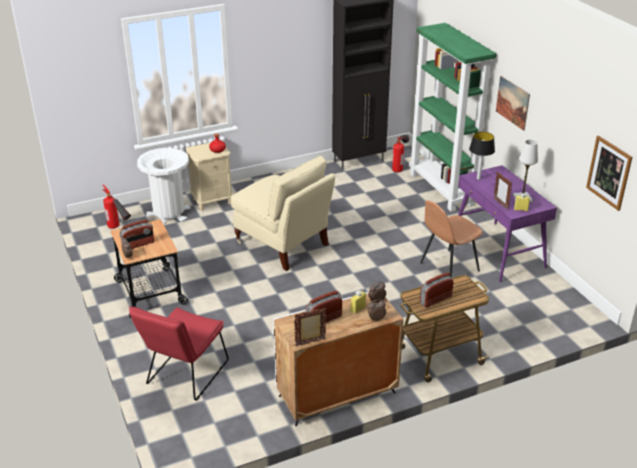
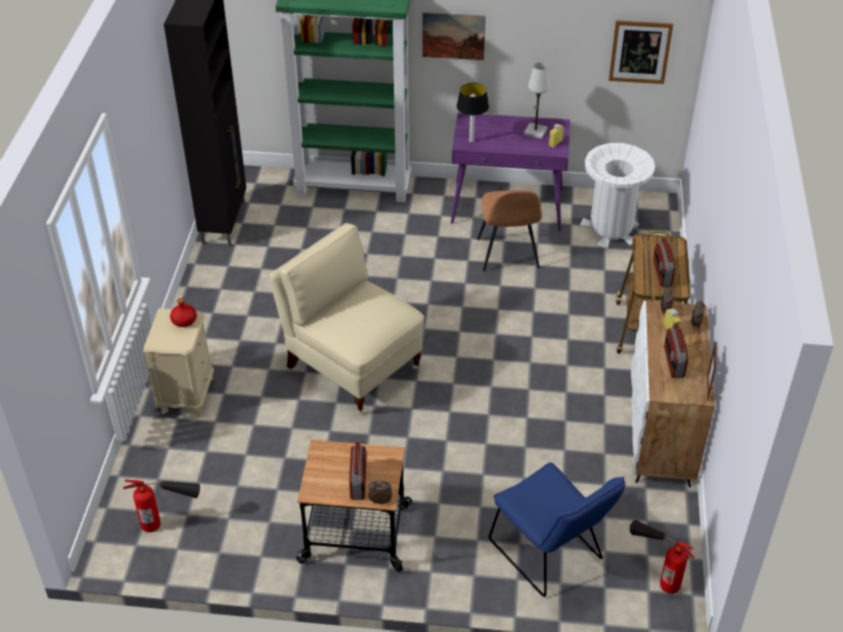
camera: 60 degrees left, 10 degrees up
(169, 213) = (174, 451): white trash can -> white trash can (610, 229)
(184, 376) = (550, 555): red chair -> blue chair
(283, 244) = (352, 366): beige chair -> beige chair turned 120 degrees counterclockwise
(399, 165) = (268, 194): fire extinguisher -> fire extinguisher (655, 573)
(500, 204) = (534, 150): picture frame -> none

